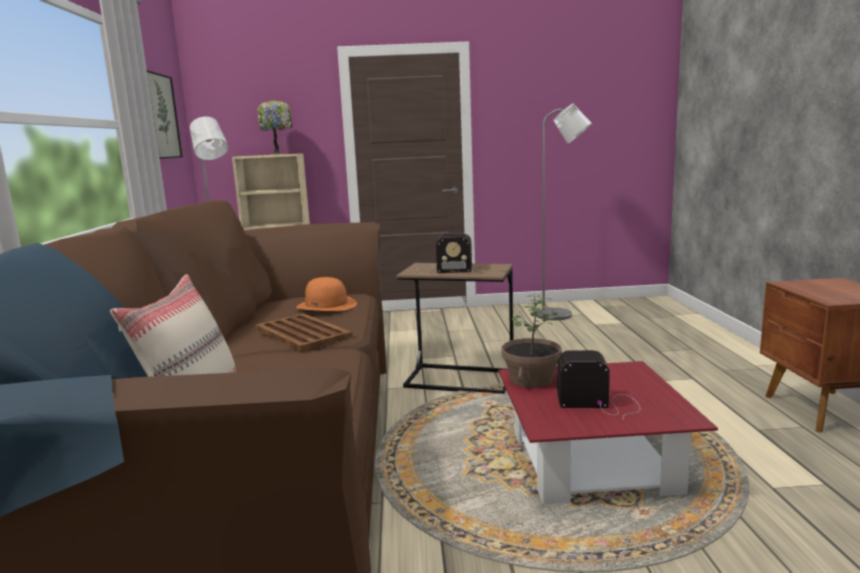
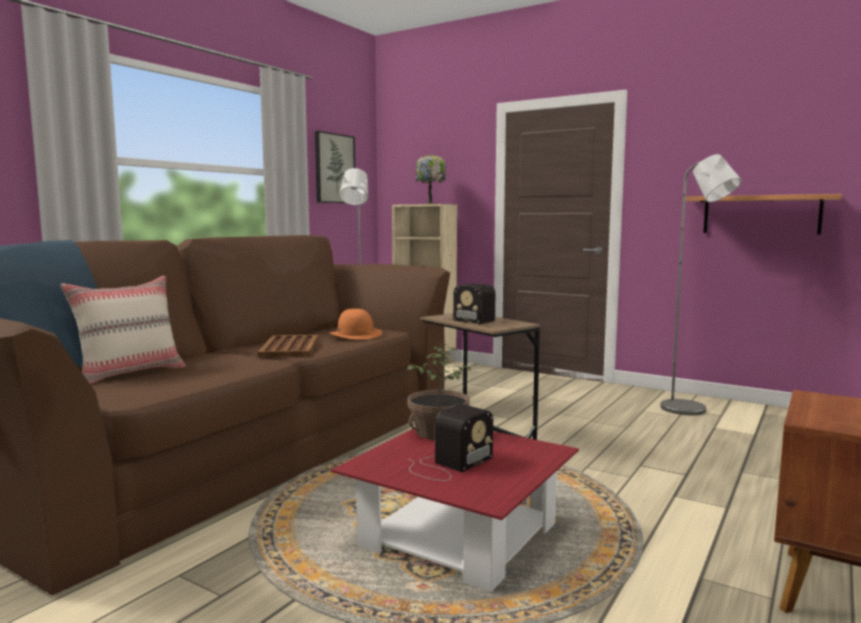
camera: 35 degrees right, 5 degrees down
(582, 151) = (761, 215): none -> shelf
(600, 403) = (448, 465): radio -> radio turned 90 degrees clockwise

